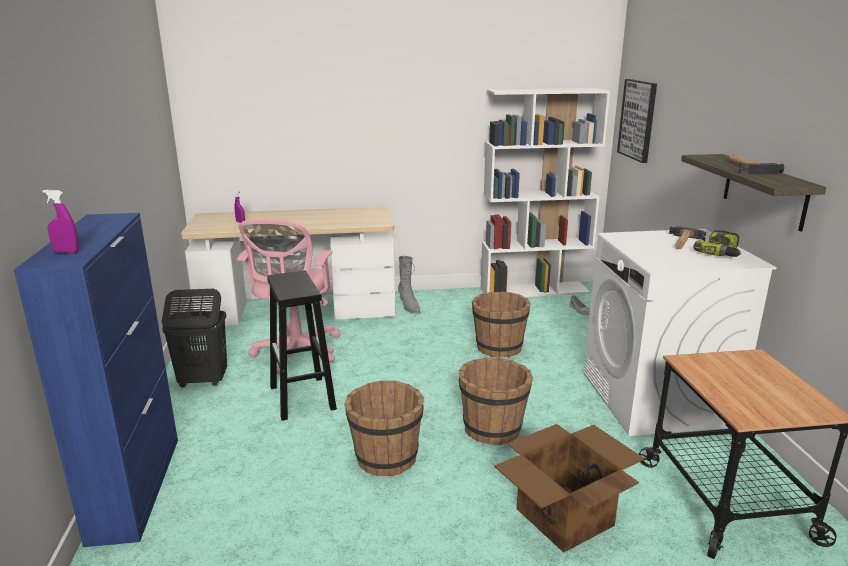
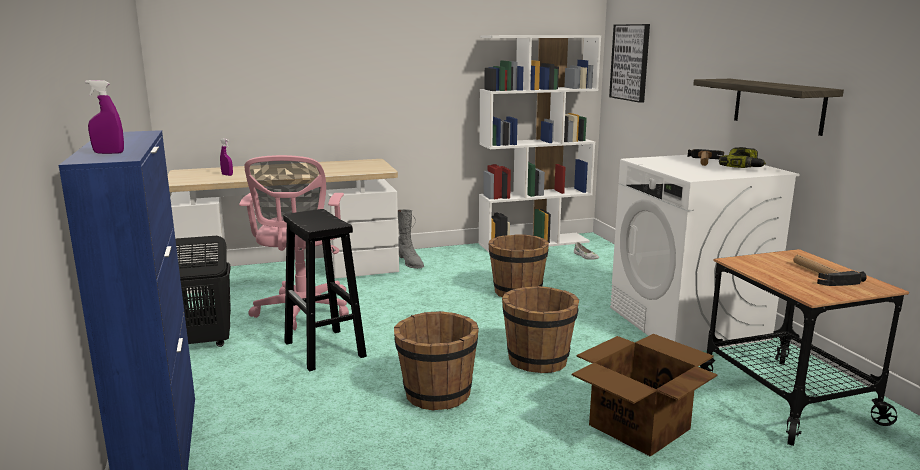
camera: 10 degrees left, 5 degrees down
(746, 168) = (762, 83): hammer -> hammer (820, 274)

